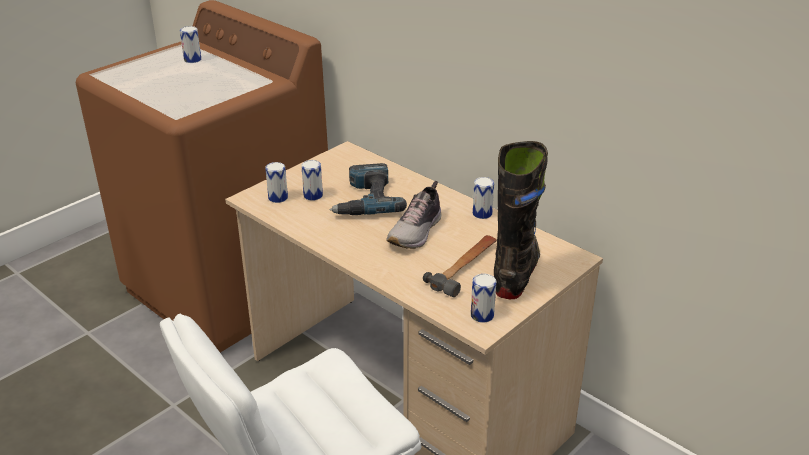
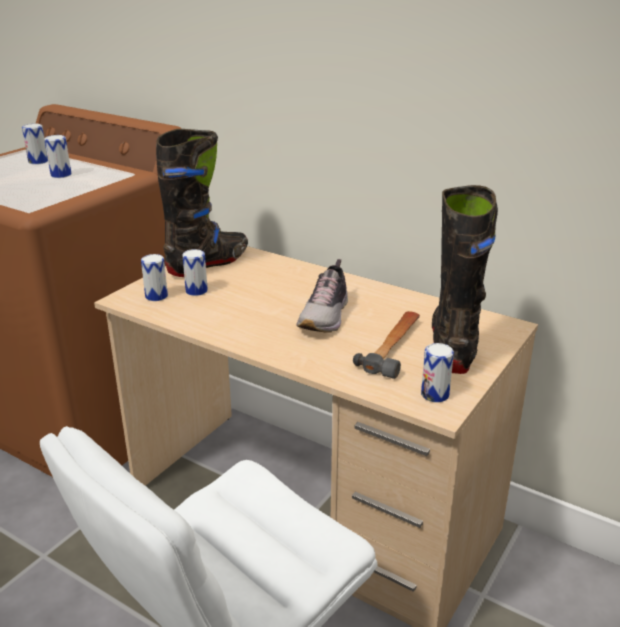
camera: 10 degrees left, 5 degrees down
(331, 168) = (209, 263): none -> black boot
(365, 199) = (256, 290): power drill -> none
(482, 213) = (390, 293): can -> can (61, 175)

